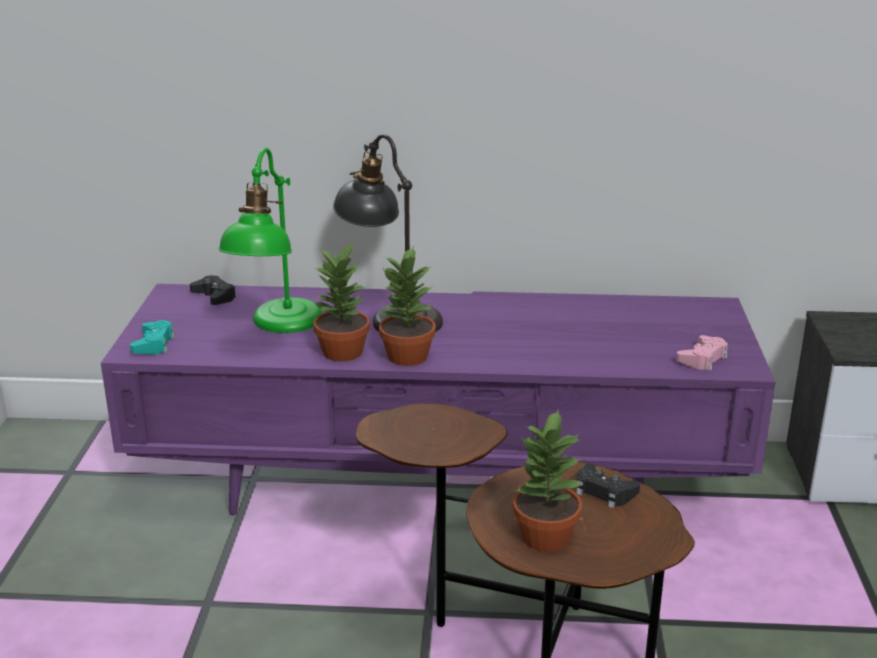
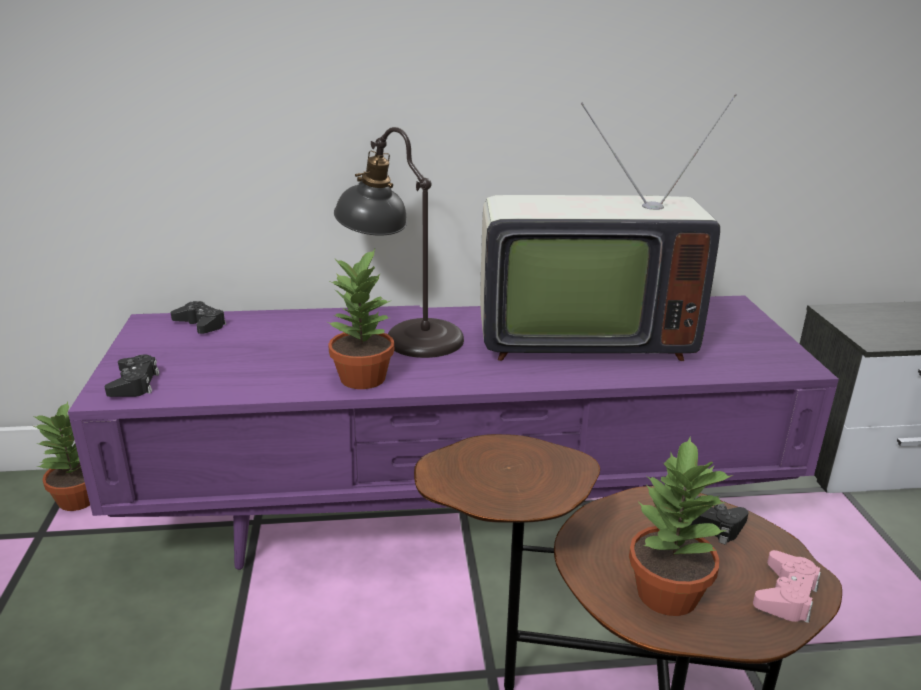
camera: 10 degrees left, 0 degrees up
(154, 344) = (134, 383): turquoise game controller -> black game controller
(278, 331) = (282, 358): green table lamp -> none
(406, 357) = (437, 378): potted plant -> potted plant (77, 500)
(549, 329) = (579, 338): none -> television
(703, 358) = (751, 359): pink game controller -> pink game controller (786, 594)

